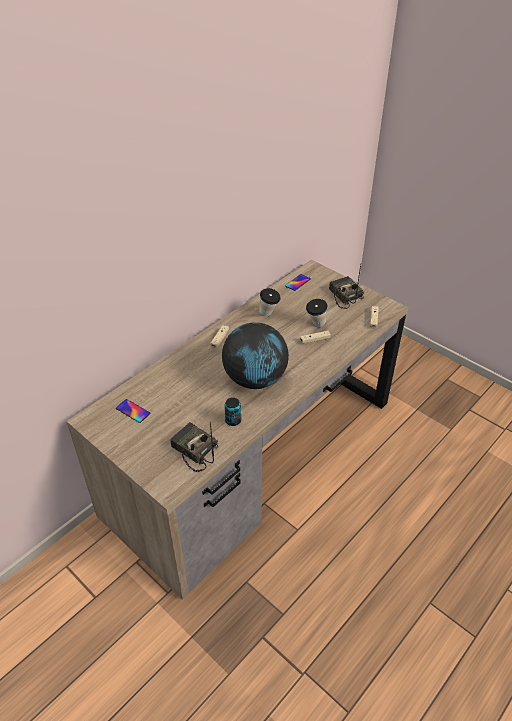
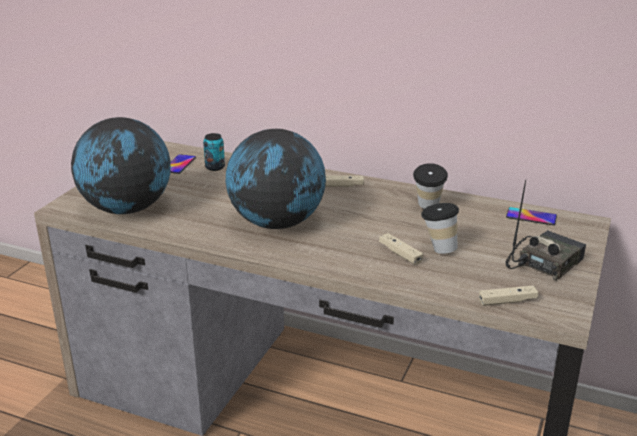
camera: 70 degrees right, 15 degrees down
(193, 450) = (128, 209): radio -> globe
(233, 420) = (189, 223): can -> can (215, 167)

